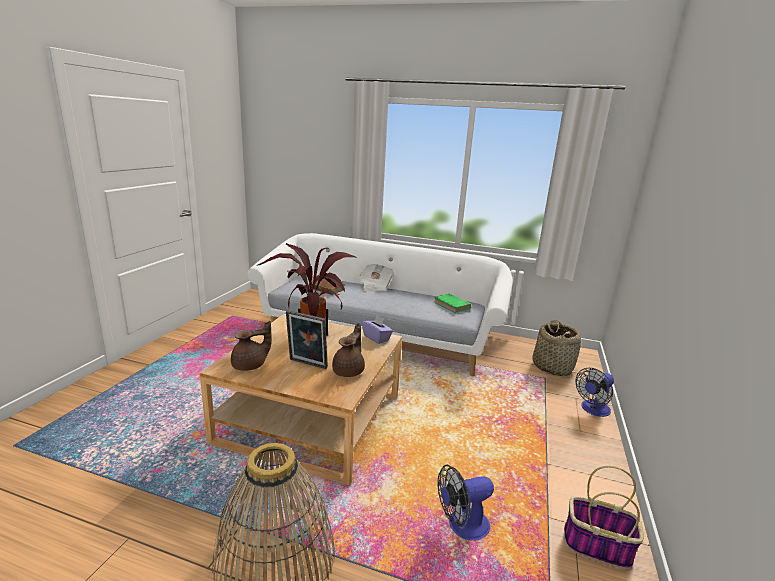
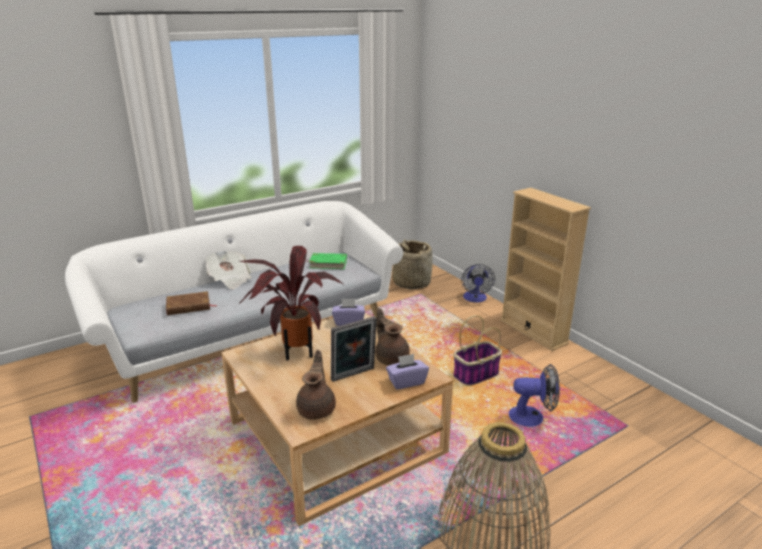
camera: 50 degrees left, 5 degrees up
(323, 388) = (406, 381): none -> purple tissue box
(462, 526) = (532, 417): fan -> fan turned 105 degrees counterclockwise
(596, 546) = (585, 374): basket -> basket (475, 375)
(606, 470) = (533, 331): none -> beige bookcase

